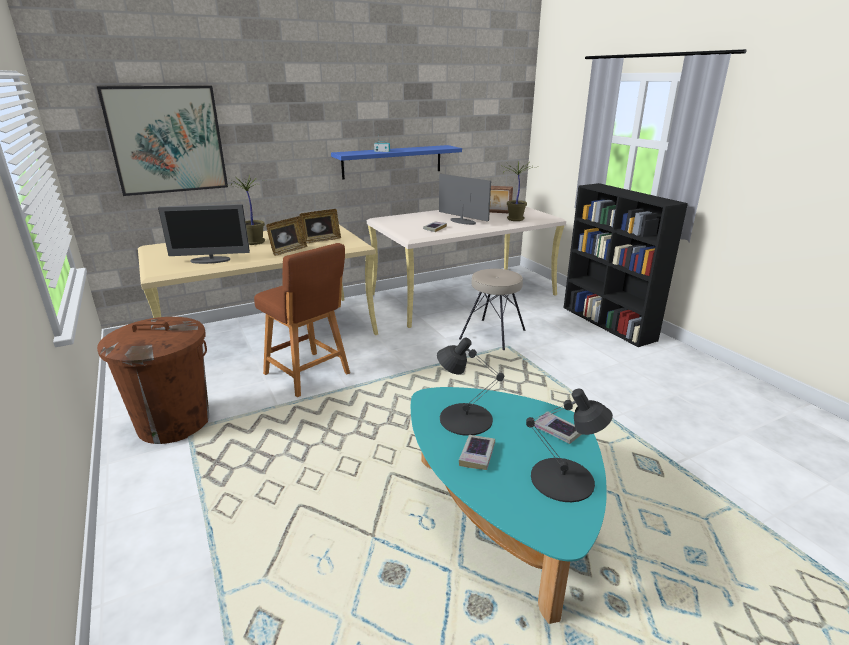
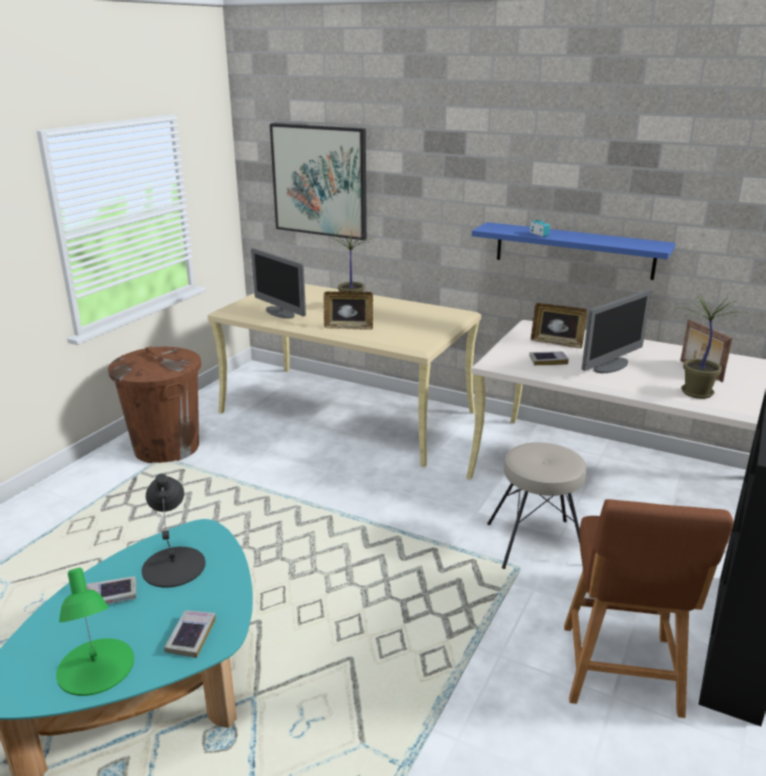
camera: 55 degrees right, 0 degrees up
(309, 375) = (298, 468): brown stool -> brown stool (621, 674)
(321, 240) = (403, 327): picture frame -> picture frame (557, 343)
(462, 221) = (611, 366): monitor -> monitor turned 45 degrees clockwise
(563, 480) = (95, 667): black table lamp -> green table lamp

